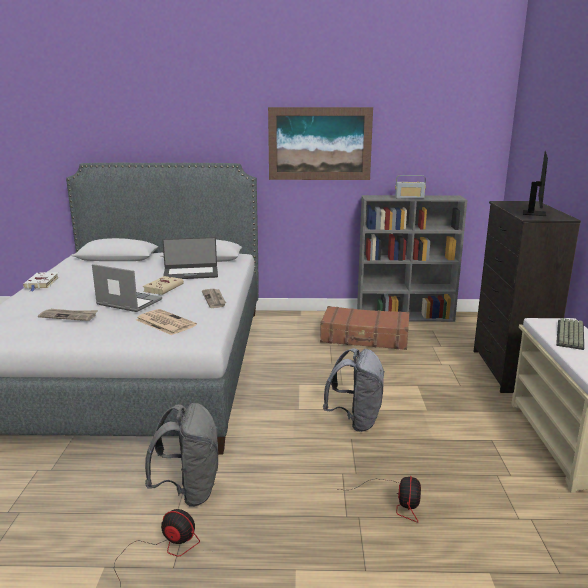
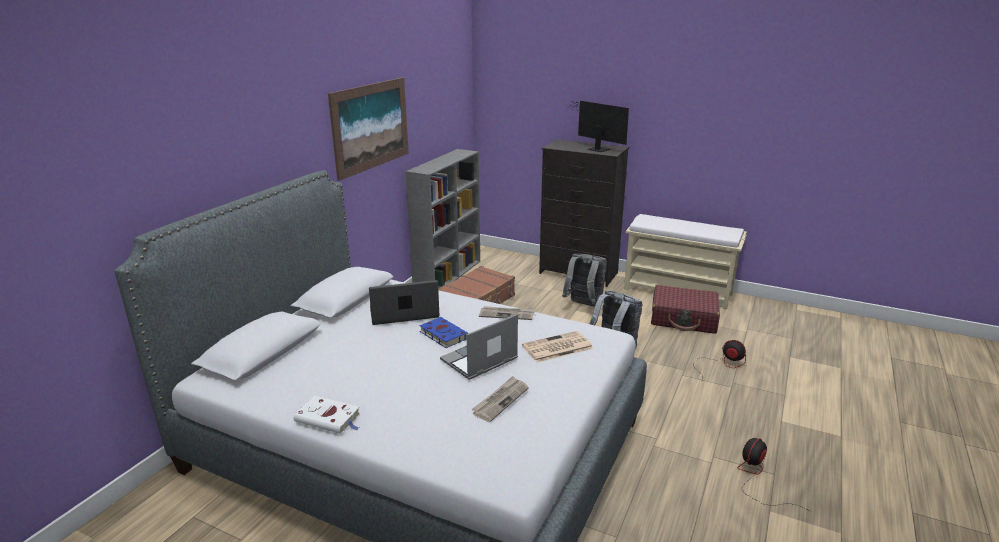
camera: 65 degrees left, 5 degrees up
(164, 287) = (442, 334): beige book -> blue book
(189, 491) = (682, 450): grey backpack -> grey backpack (584, 305)
(191, 273) = (404, 313): laptop -> laptop turned 120 degrees counterclockwise
(409, 198) = (445, 162): radio -> none
(489, 458) = (684, 318): none -> red suitcase
(571, 335) = (667, 222): keyboard -> none

